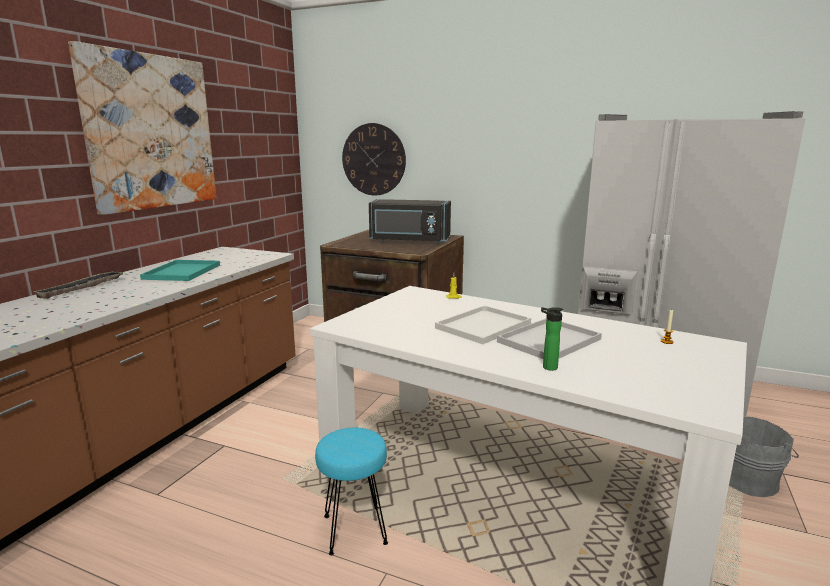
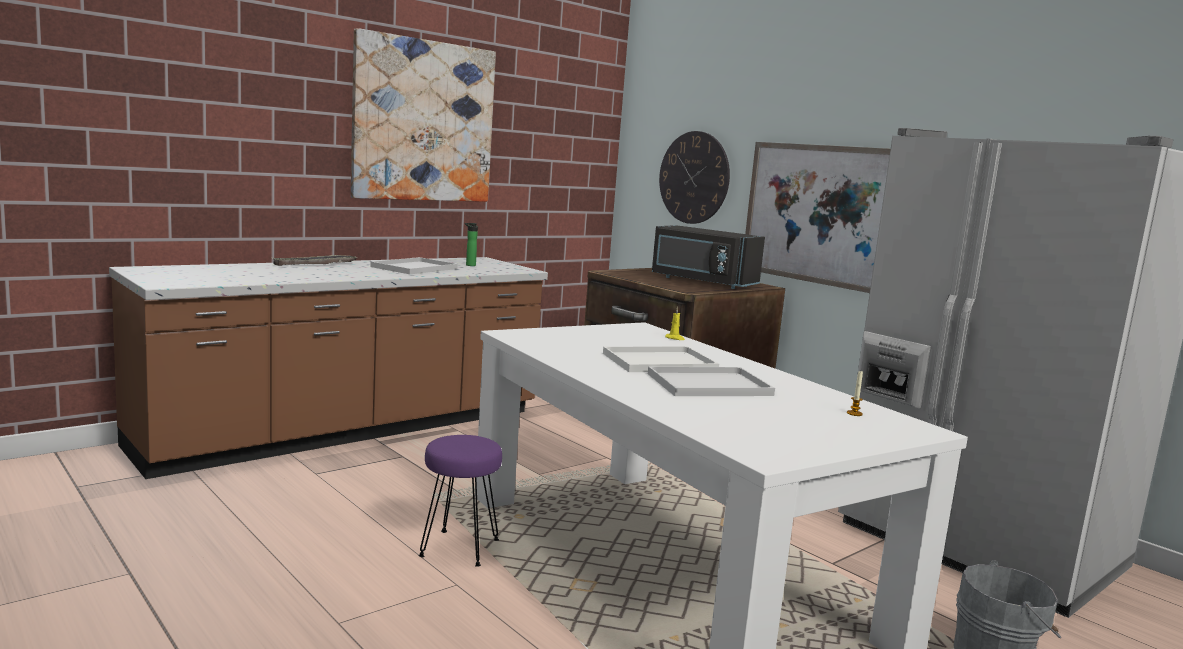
camera: 25 degrees right, 5 degrees down
(182, 271) = (415, 267): turquoise tray -> white tray
(353, 530) = (458, 548): turquoise stool -> purple stool
(486, 179) = (820, 214): none -> picture
(547, 367) = (661, 398): bottle -> bottle (469, 265)

